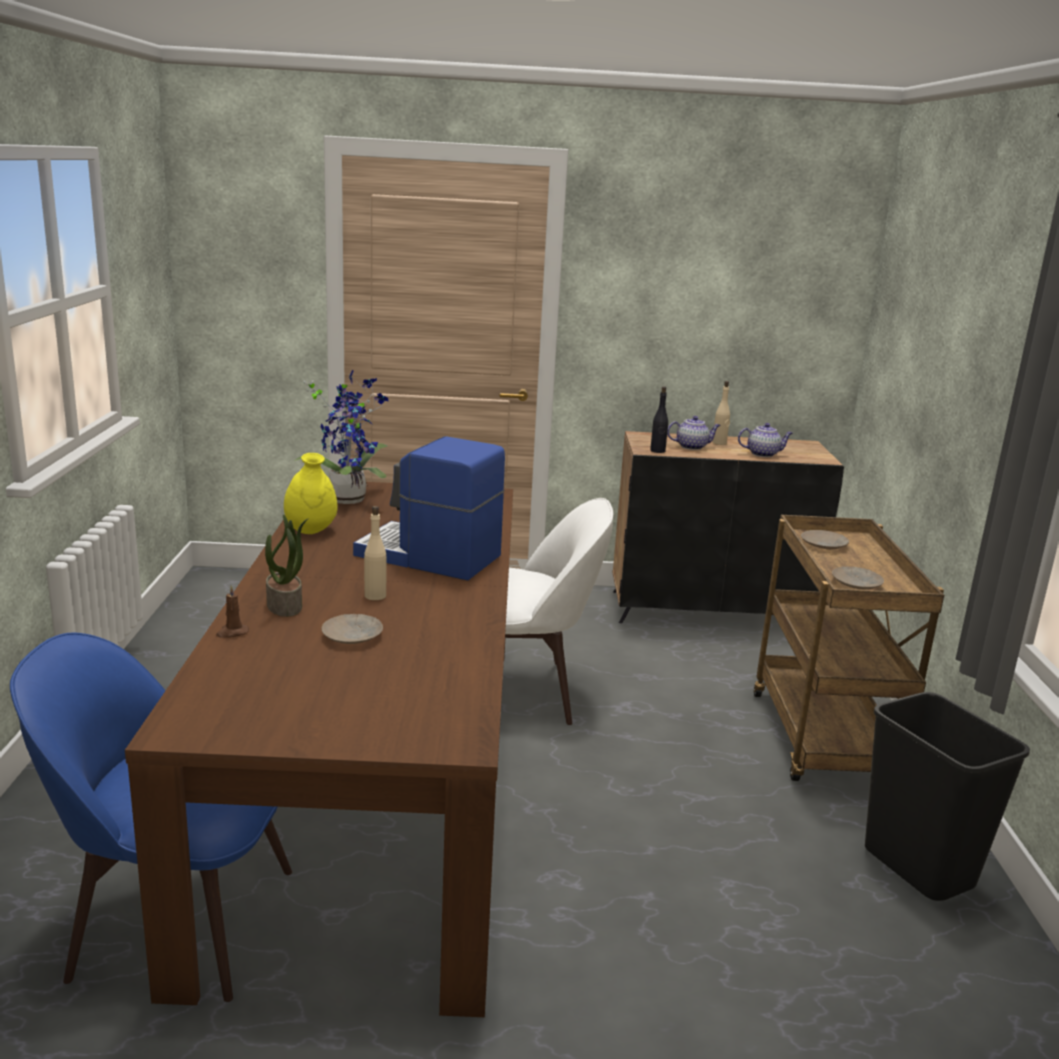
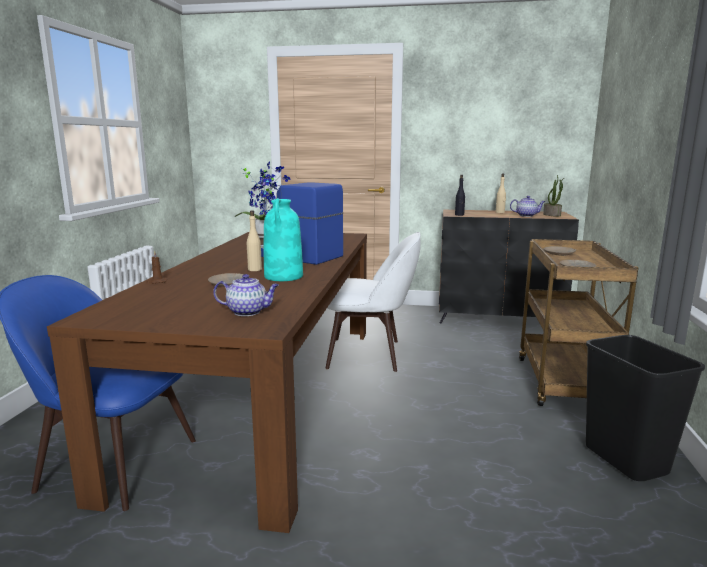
camera: 10 degrees right, 5 degrees down
(285, 606) = (197, 272): potted plant -> potted plant (552, 215)
(311, 531) = (236, 247): yellow vase -> none
(431, 615) = (284, 277): none -> turquoise vase
(692, 447) = (482, 213): teapot -> teapot (248, 312)

